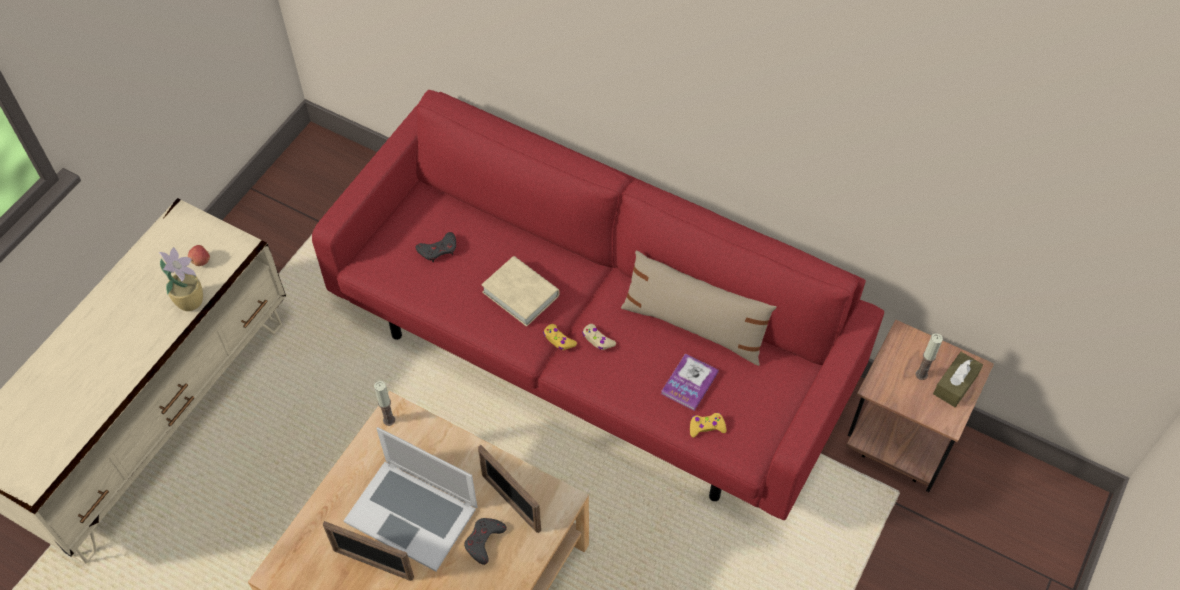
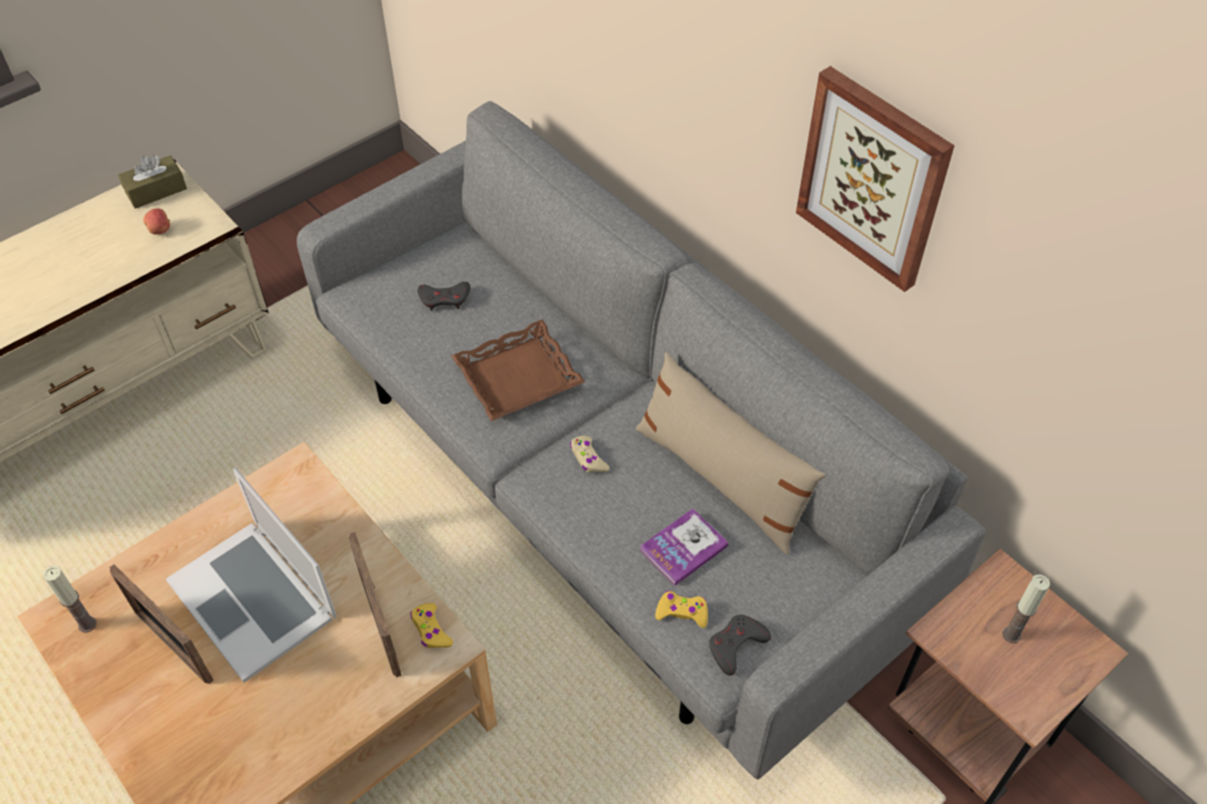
camera: 20 degrees right, 5 degrees down
(190, 300) = (124, 268): potted plant -> none
(389, 420) = (285, 475): candle -> candle (87, 624)
(484, 541) = (323, 664): grey game controller -> grey game controller (736, 645)
(520, 294) = (518, 376): beige book -> brown tray
(558, 340) = (539, 444): yellow game controller -> yellow game controller (431, 630)
(590, 352) = (603, 486): red sofa -> grey sofa
(767, 108) = (873, 178): none -> picture
(955, 384) = (1058, 664): brown tissue box -> brown tissue box (156, 190)

